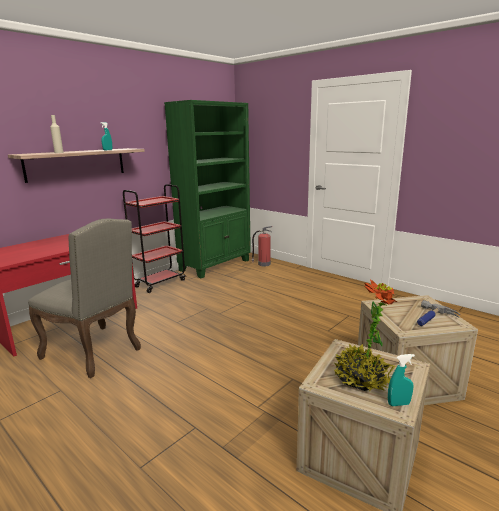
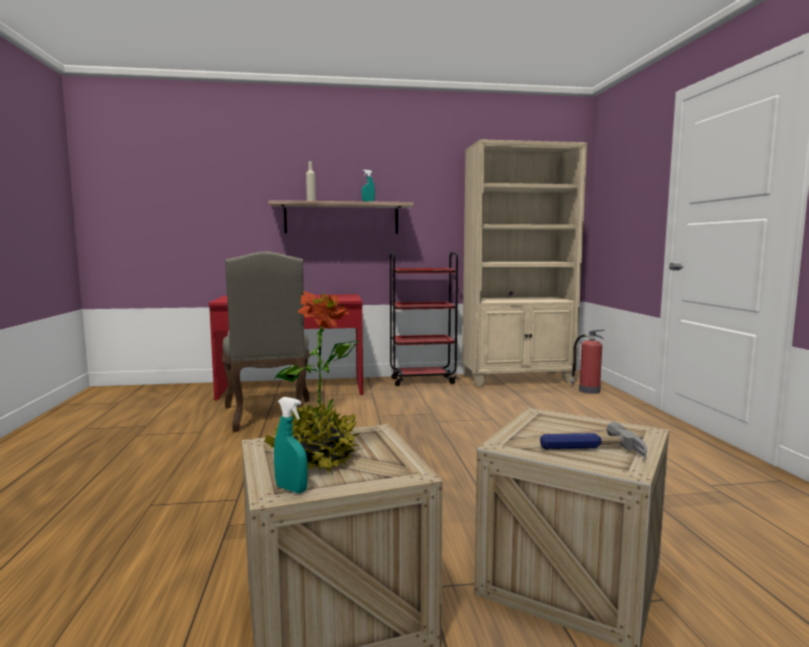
camera: 40 degrees right, 10 degrees down
(216, 265) = (518, 379): green bookcase -> beige bookcase

